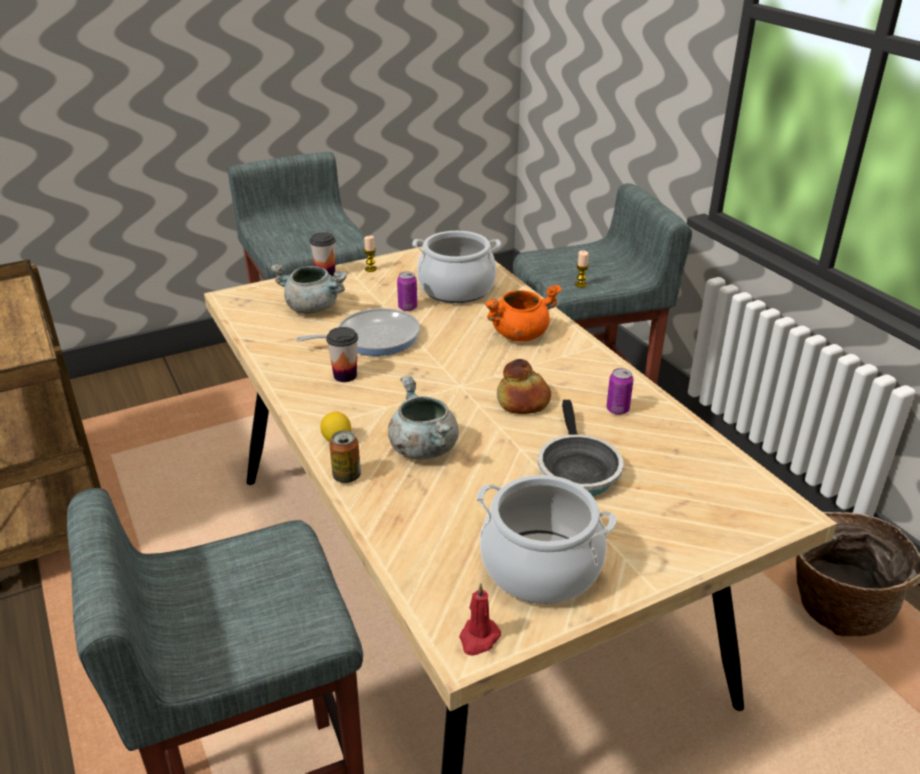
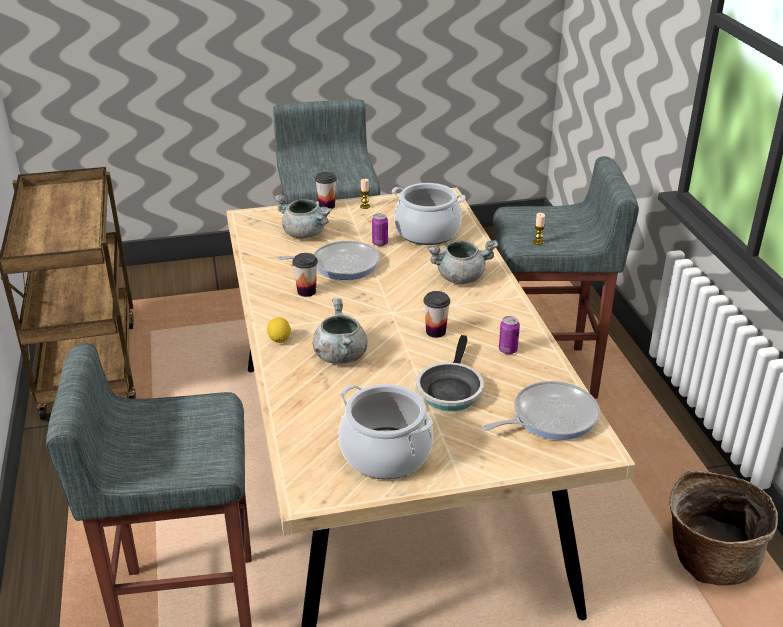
camera: 15 degrees right, 0 degrees up
(346, 476) = (275, 367): can -> none
(478, 638) = (317, 491): red candle -> none
(520, 334) = (460, 277): orange cooking pot -> grey cooking pot
(524, 401) = (435, 332): bread -> cup
(709, 482) = (550, 417): none -> frying pan

